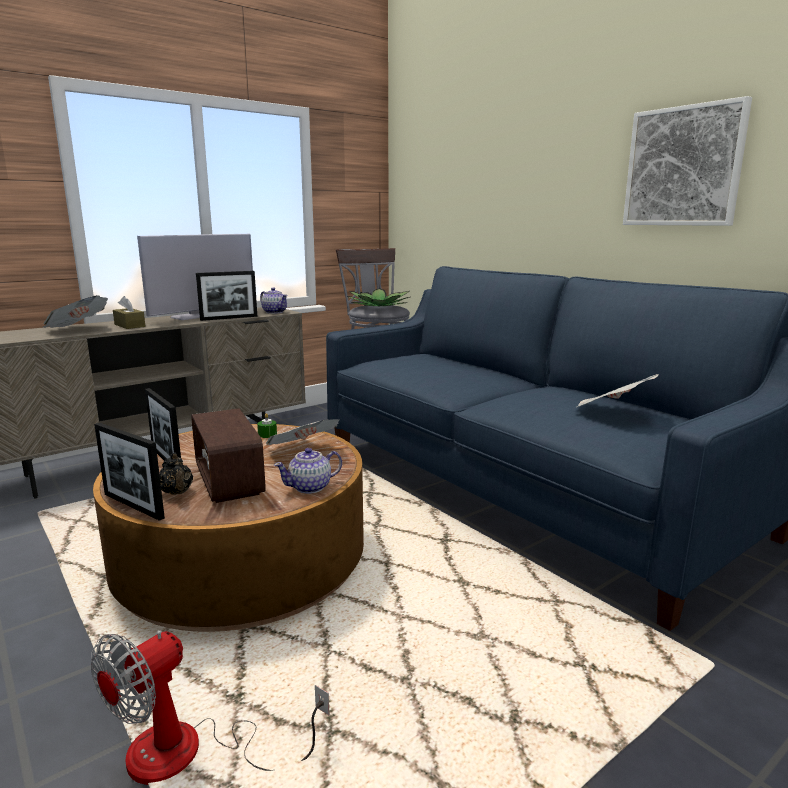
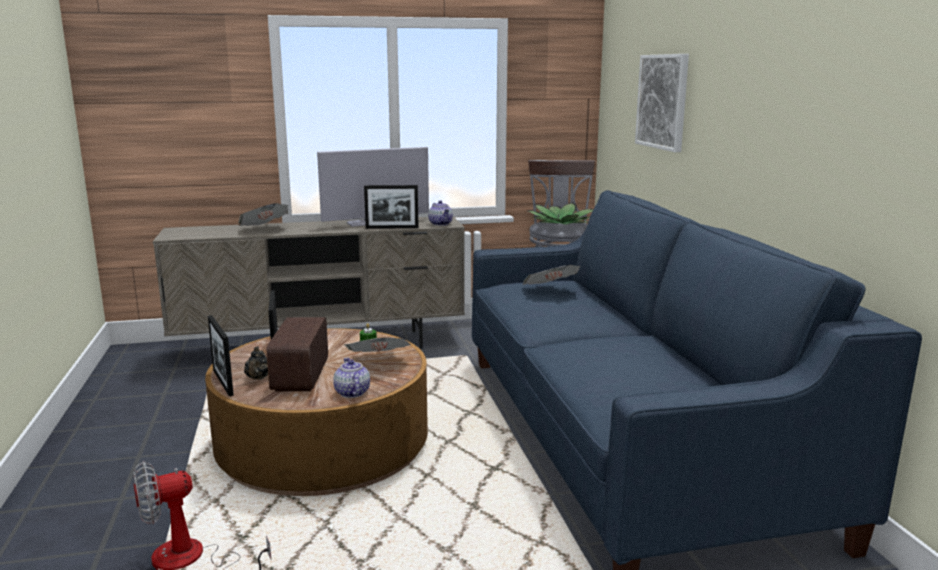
camera: 25 degrees right, 0 degrees up
(129, 325) = (305, 229): brown tissue box -> none
(310, 487) = (352, 393): teapot -> teapot turned 75 degrees clockwise
(610, 412) = (650, 373): newspaper -> newspaper (550, 290)
(683, 167) = (810, 111): picture -> picture (663, 101)

